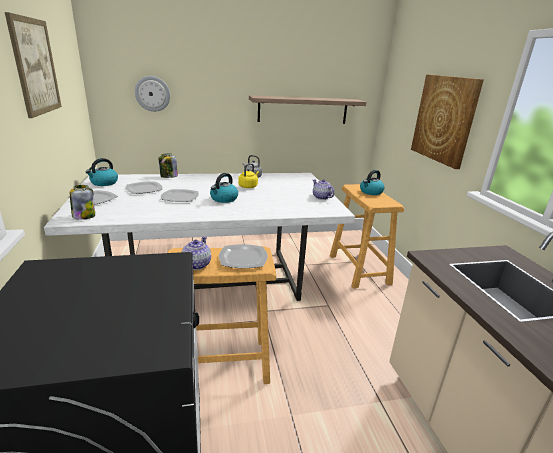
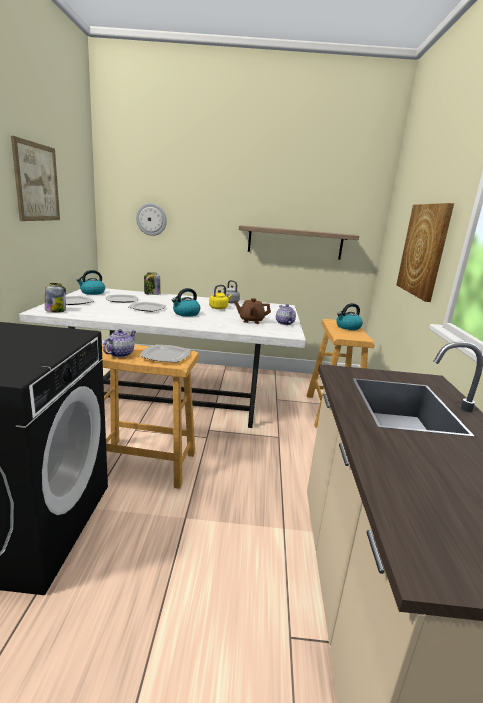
camera: 15 degrees right, 5 degrees down
(291, 199) = (251, 321): none -> brown teapot

